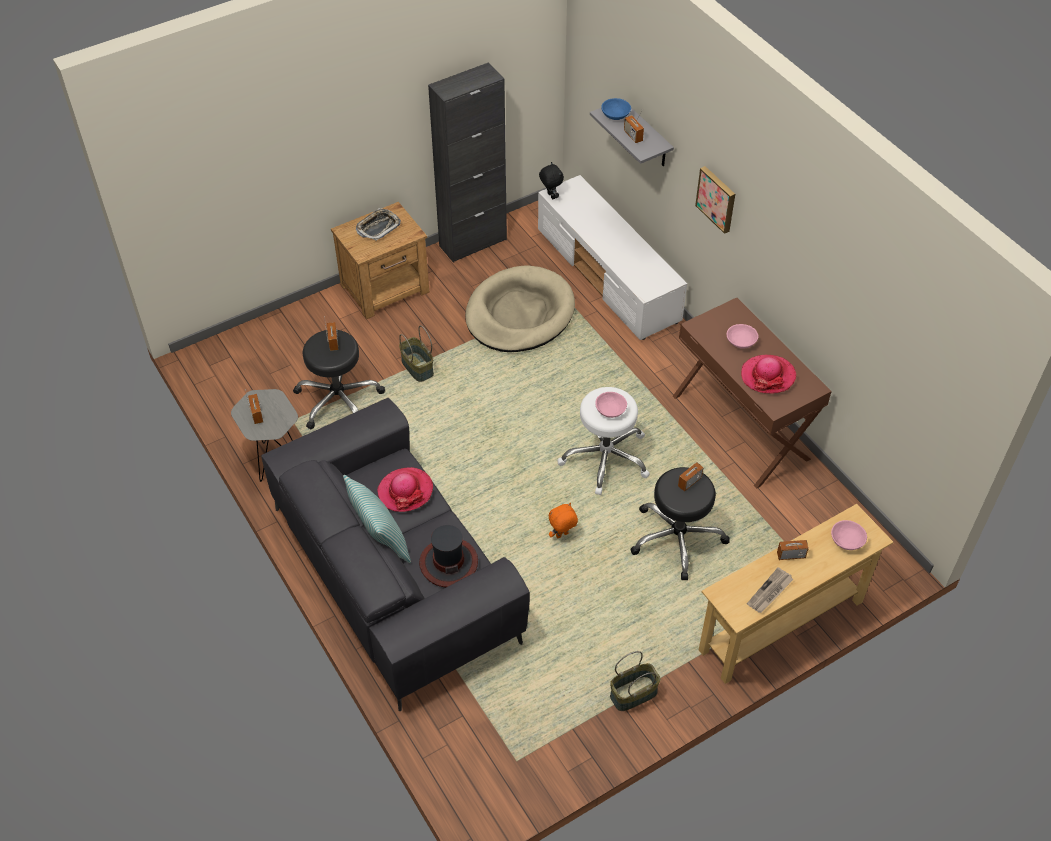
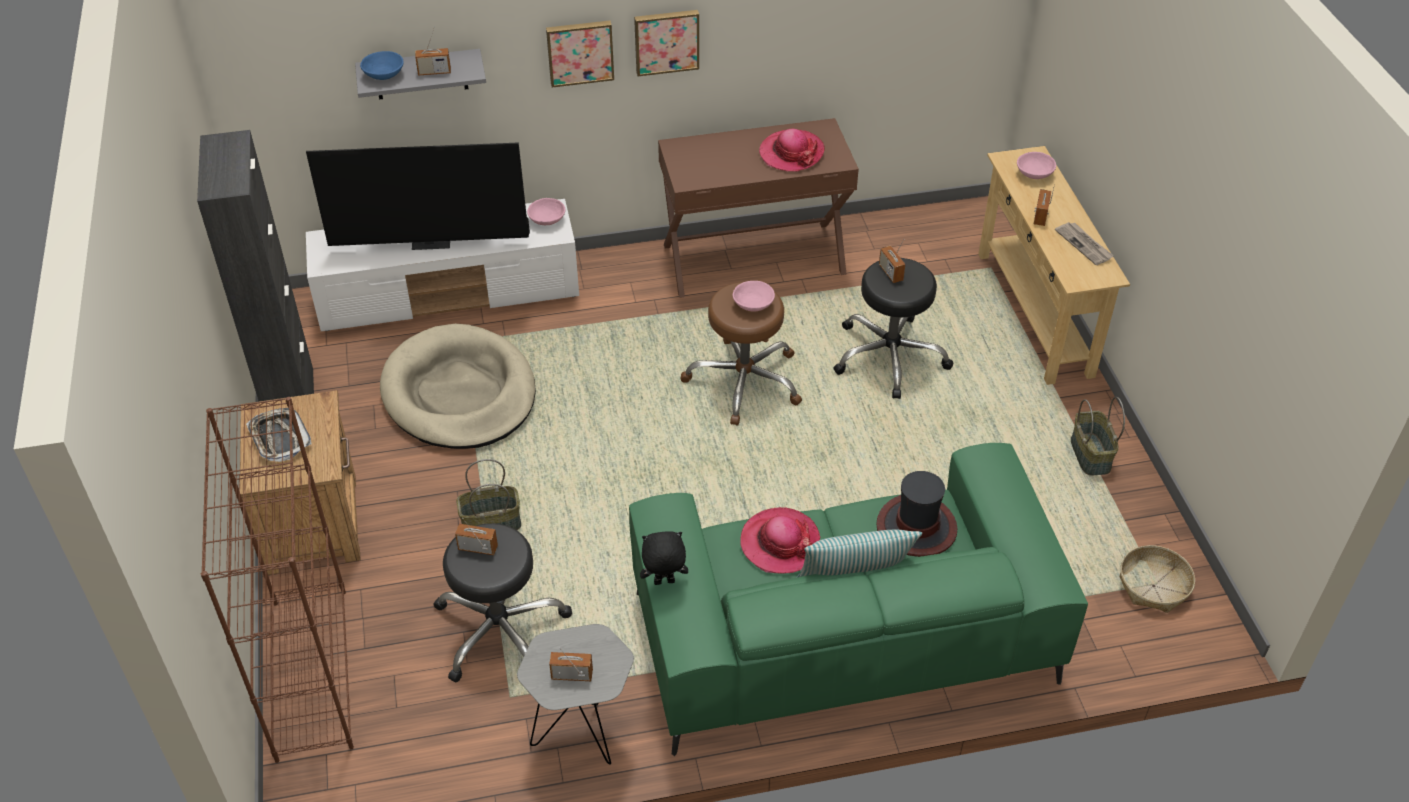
camera: 70 degrees left, 5 degrees down
(281, 329) = (311, 671): none -> brown bookcase
(396, 573) = (842, 635): grey sofa -> green sofa
(513, 758) = (1153, 586): none -> basket
(550, 196) = (325, 268): black plush toy -> black plush toy (664, 583)
(562, 535) = (846, 453): orange plush toy -> none
(604, 234) = (432, 241): none -> television
(606, 457) = (745, 381): white stool -> brown stool
(741, 342) = (730, 157): pink bowl -> pink bowl (547, 220)
(759, 237) = (666, 41): none -> picture

